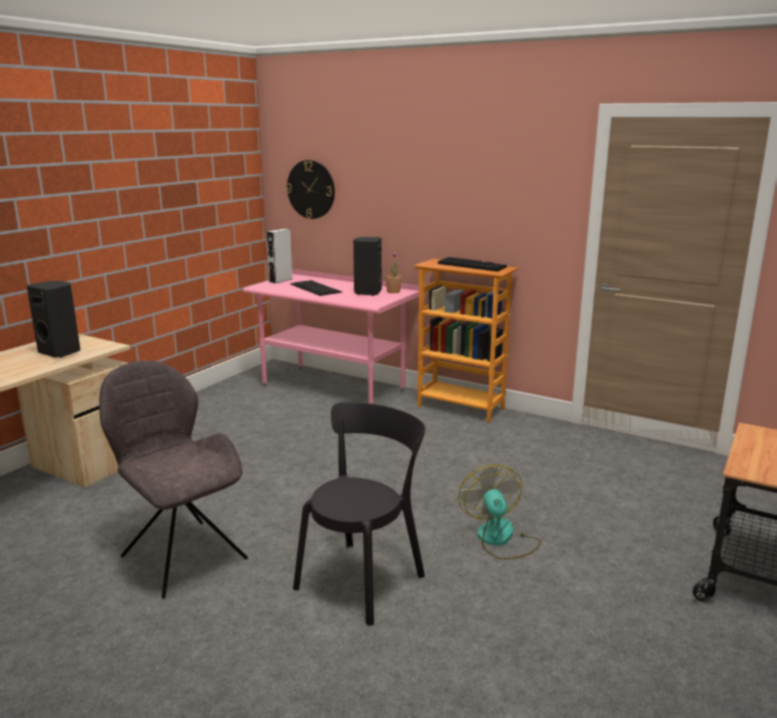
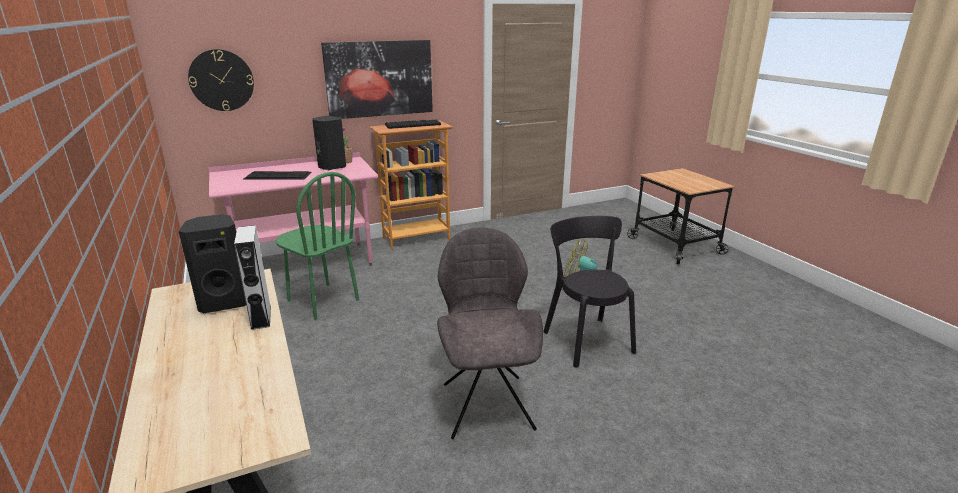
camera: 55 degrees left, 5 degrees up
(182, 555) = (487, 403): grey chair -> grey chair turned 90 degrees clockwise
(280, 280) = (223, 179): grey speaker -> grey speaker (261, 317)
(280, 419) = (322, 300): none -> green chair
(451, 205) = (379, 79): none -> picture

